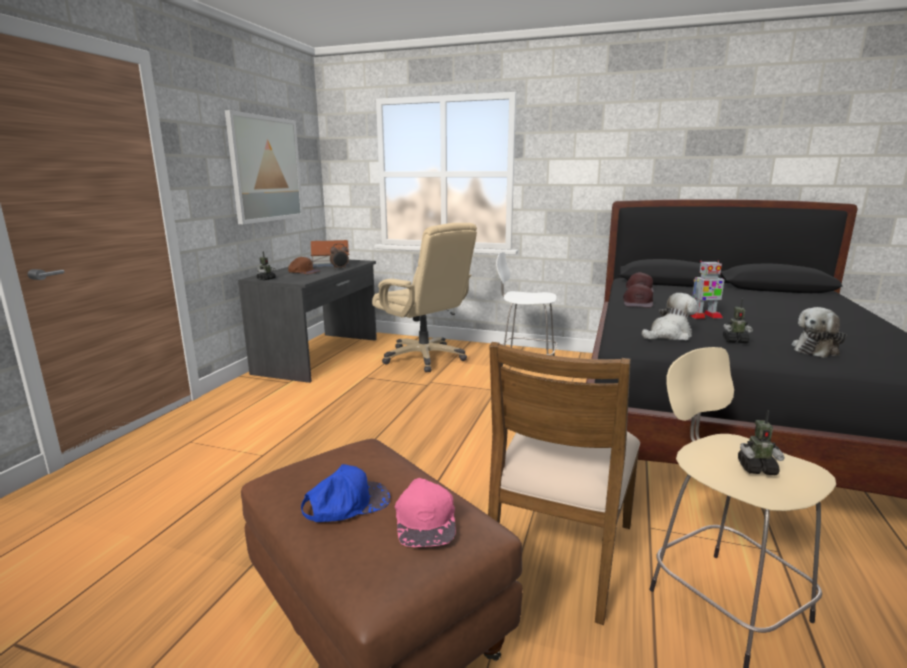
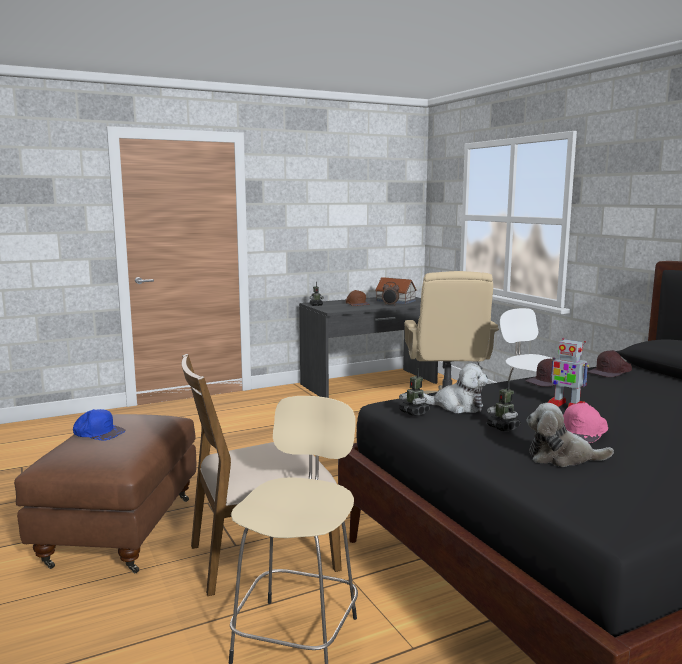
camera: 45 degrees right, 5 degrees down
(266, 169) = (349, 212): picture -> none
(426, 519) = (106, 451): pink cap -> pink cap (583, 432)
(756, 468) = (294, 506): toy robot -> toy robot (414, 412)

